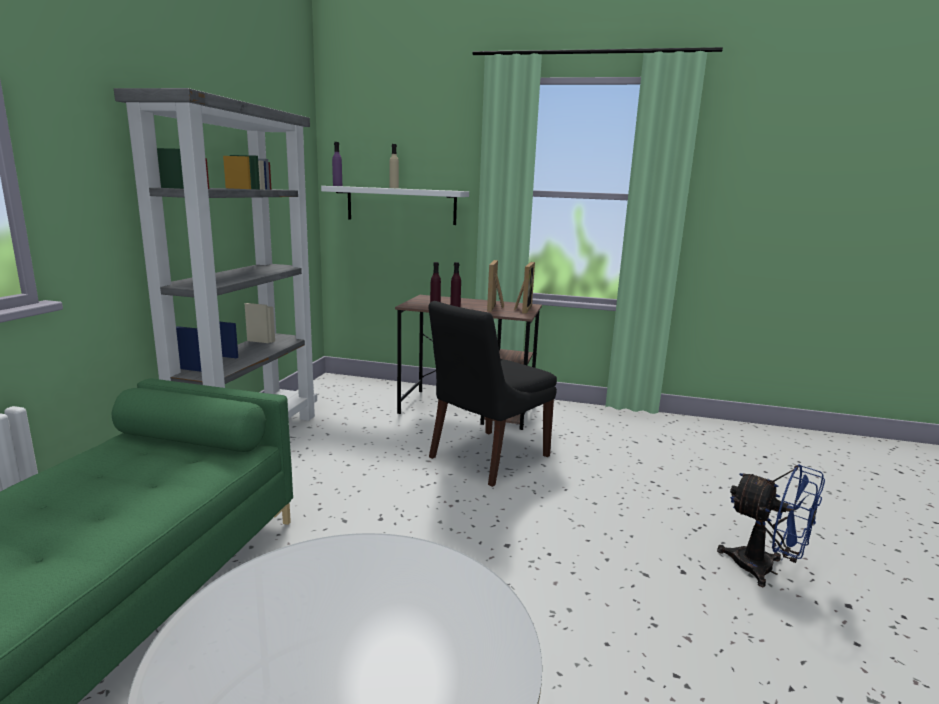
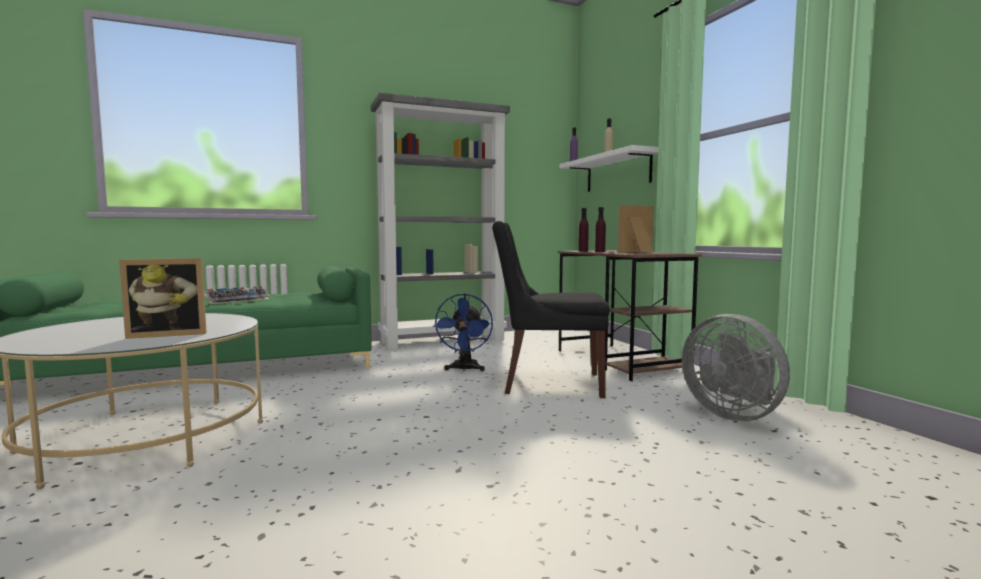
camera: 55 degrees right, 10 degrees down
(101, 514) = (237, 300): none -> keyboard
(522, 309) = (660, 253): picture frame -> picture frame (168, 334)
(625, 437) = (733, 414): none -> grey fan
(764, 570) = (569, 531): blue fan -> blue fan (464, 369)

